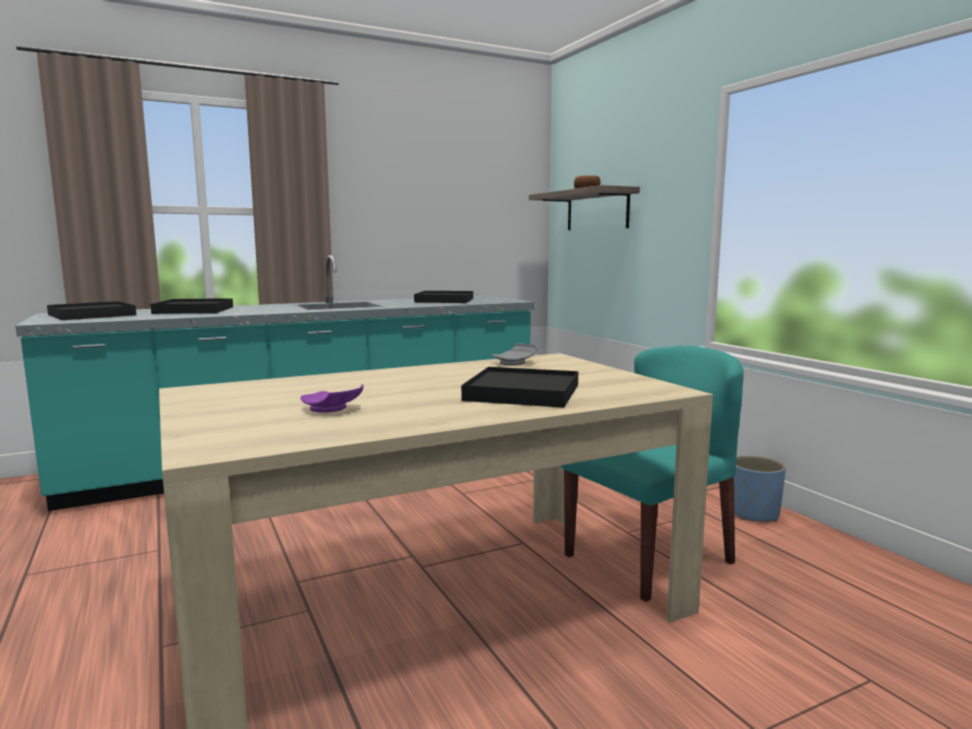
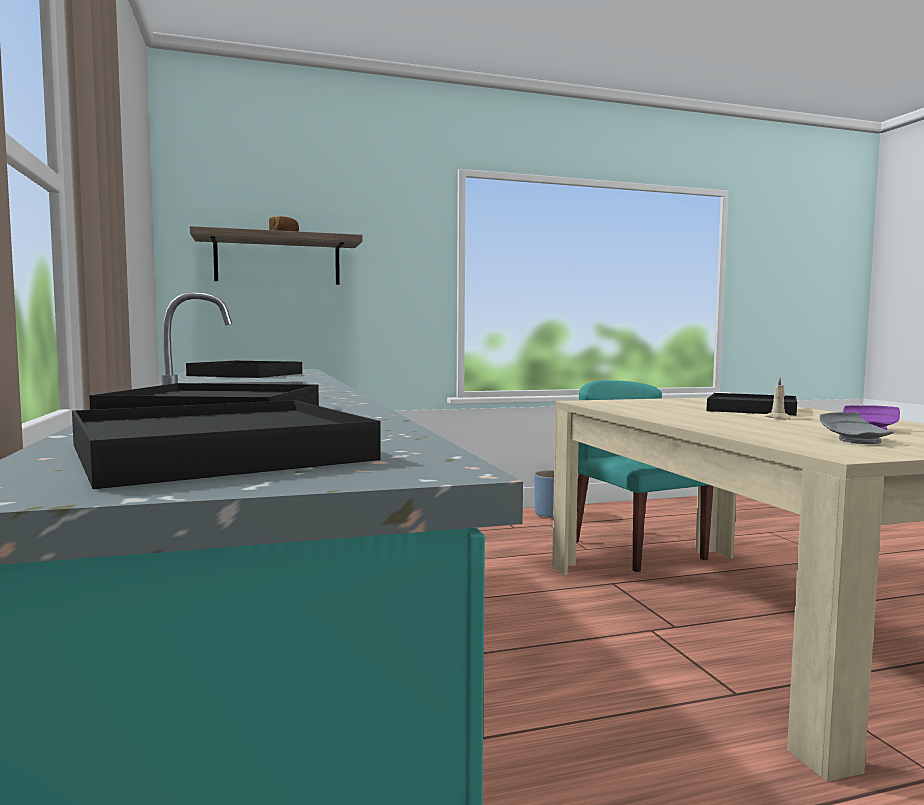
camera: 80 degrees left, 5 degrees down
(428, 394) = (779, 418): none -> beige candle
(515, 363) = (616, 406): grey plate -> grey plate (855, 440)

